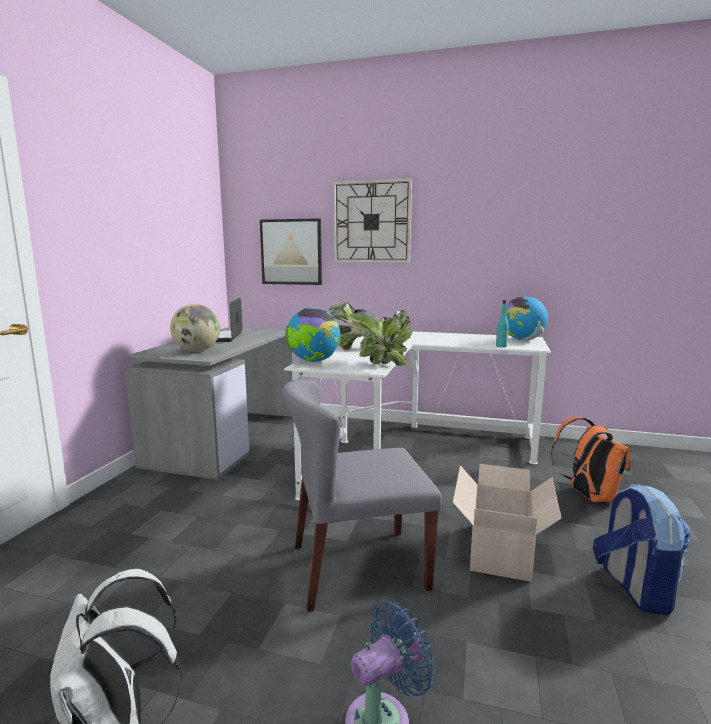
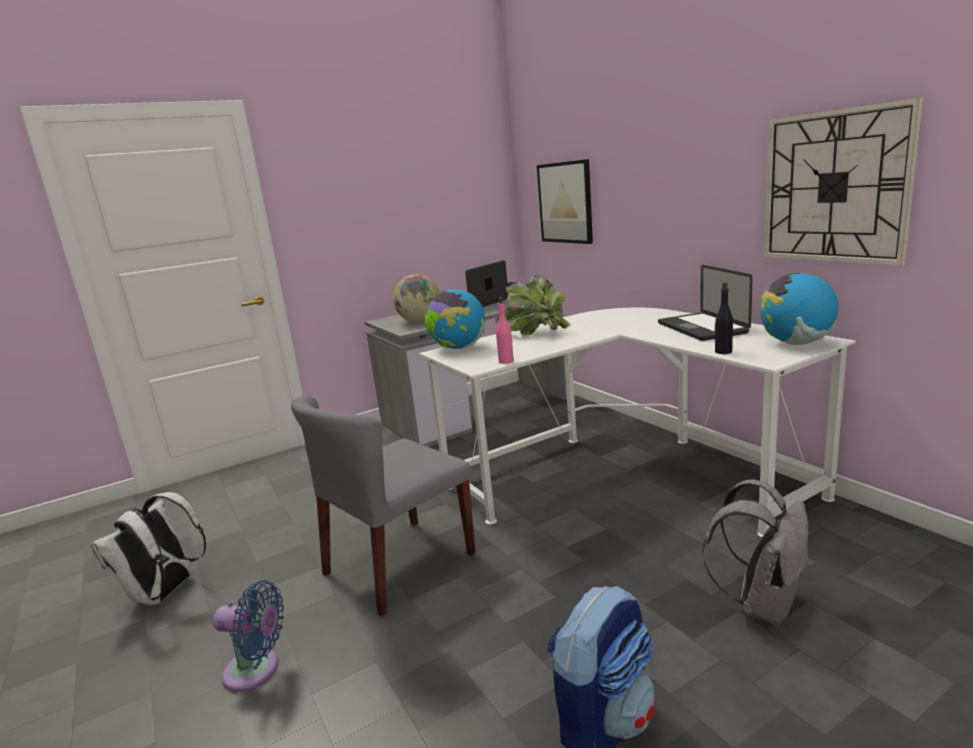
camera: 45 degrees right, 5 degrees up
(357, 567) = (398, 564): grey chair -> grey chair turned 75 degrees counterclockwise
(371, 222) = (637, 159): wall clock -> wall clock (834, 187)
(384, 364) = (506, 361): potted plant -> pink bottle
(452, 337) = (701, 328): none -> laptop
(501, 346) = (723, 352): turquoise bottle -> black bottle
(501, 549) = (537, 609): cardboard box -> none
(588, 496) = (762, 604): orange backpack -> grey backpack

